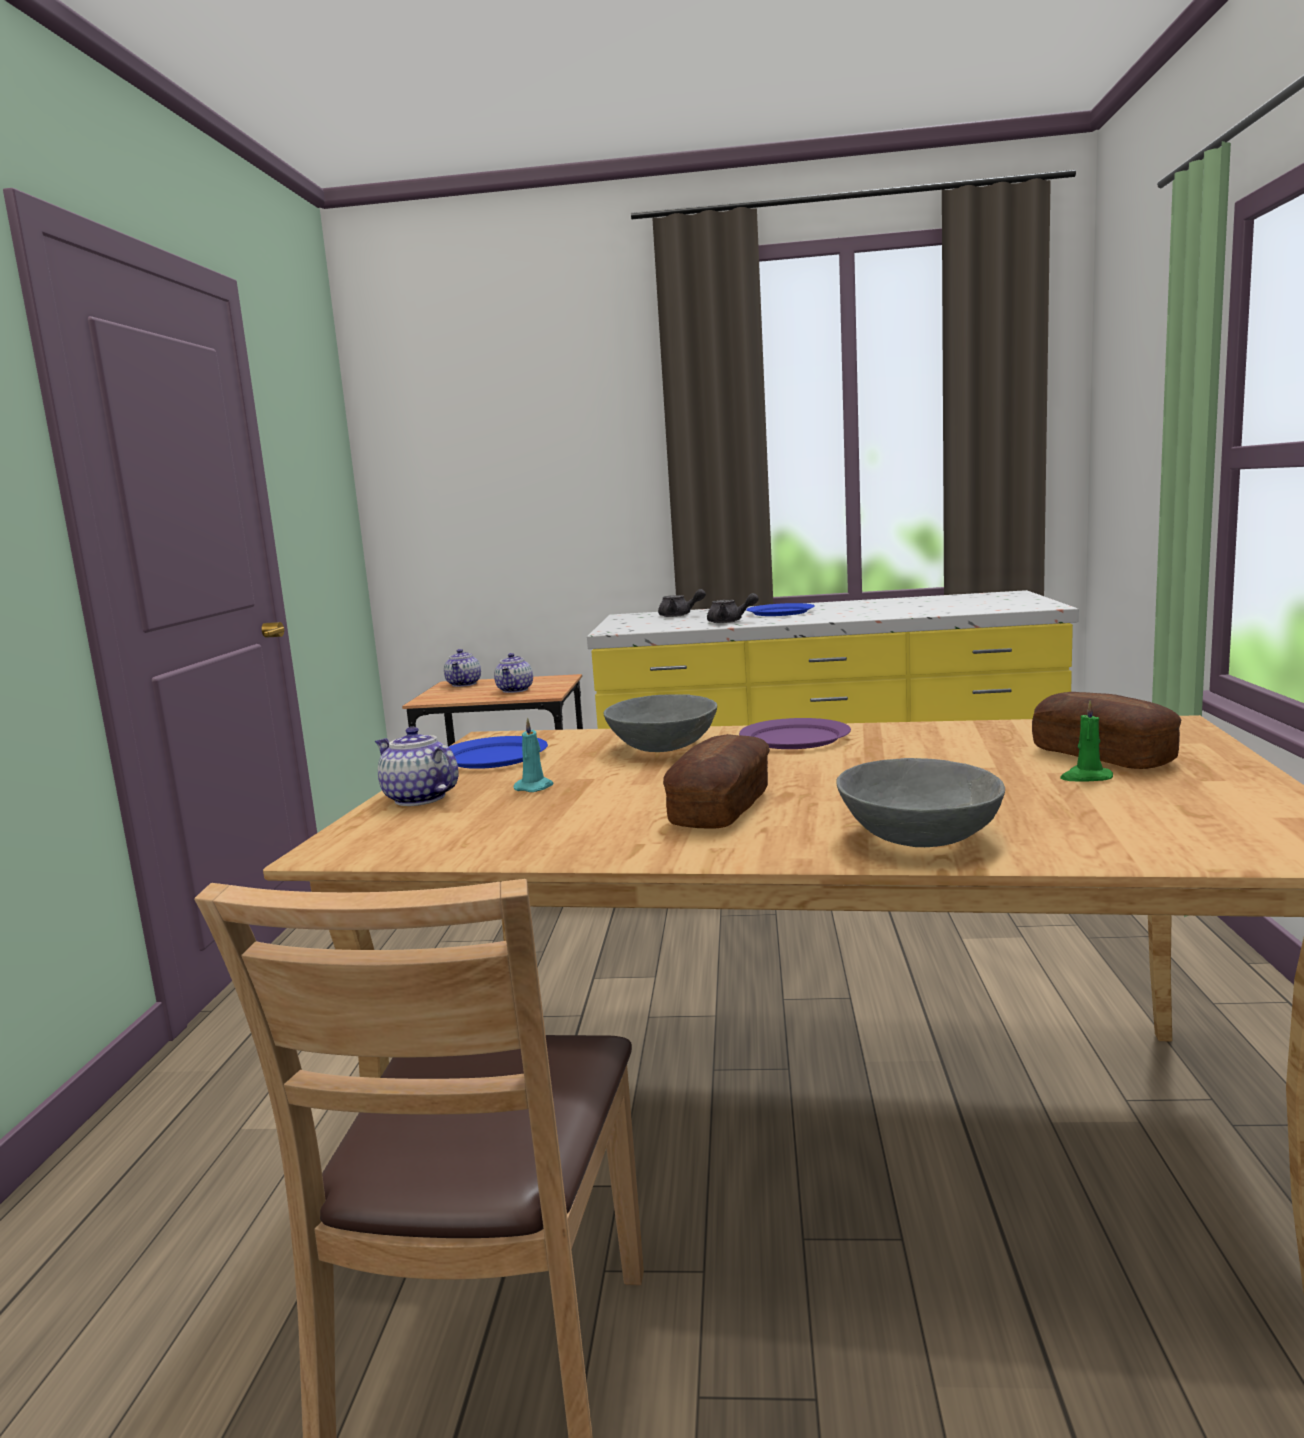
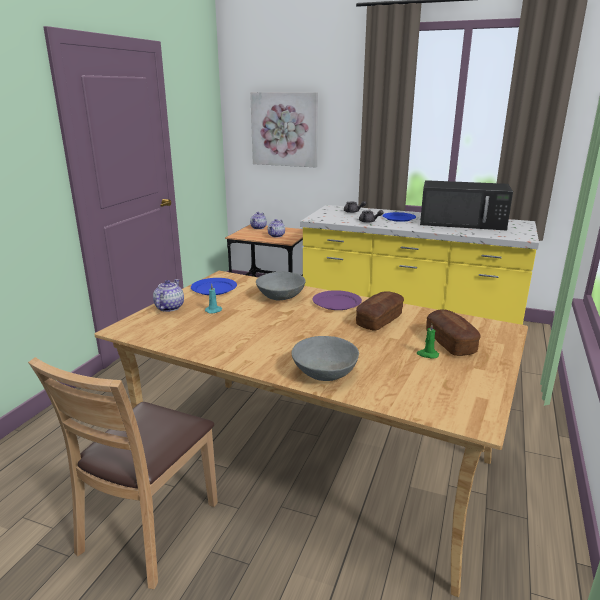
camera: 15 degrees right, 10 degrees up
(418, 798) = (169, 307): teapot -> teapot turned 45 degrees clockwise
(499, 473) = (285, 129): none -> picture
(721, 808) = (269, 339): bread -> bread (379, 320)
(907, 604) = (463, 222): none -> black microwave

